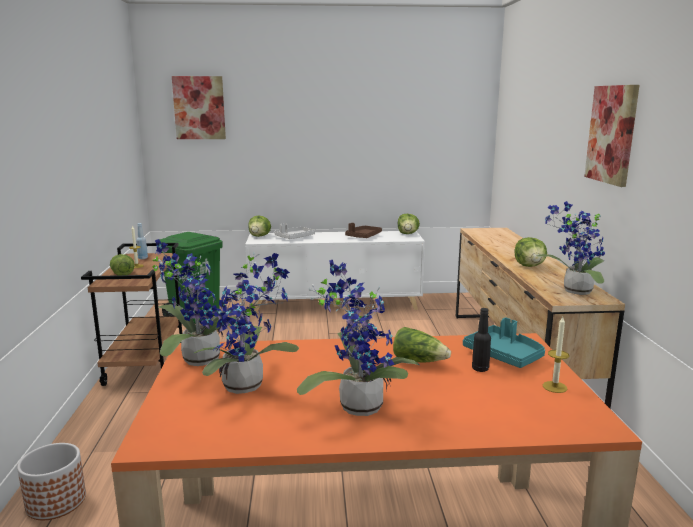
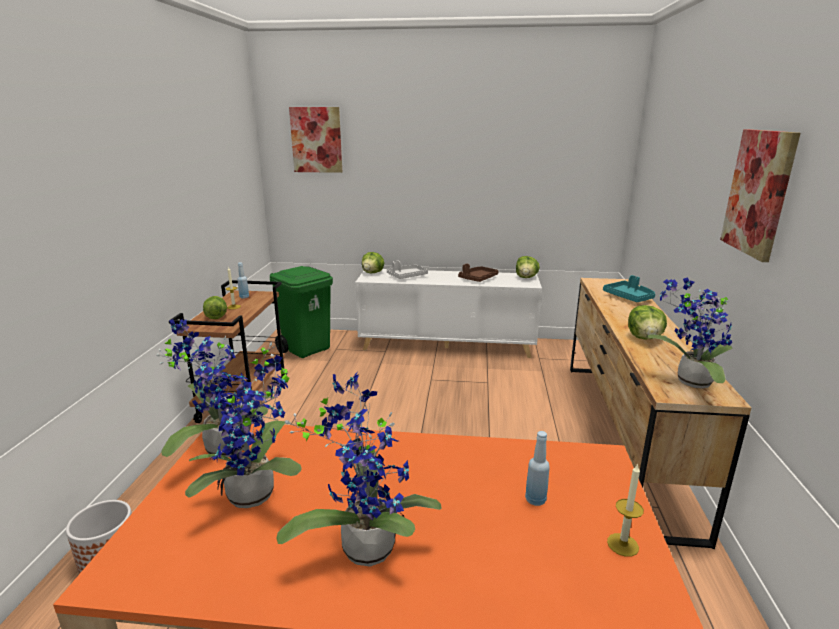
camera: 10 degrees right, 5 degrees up
(419, 361) = (464, 479): lettuce -> none
(480, 369) = (535, 500): black bottle -> blue bottle
(504, 355) = (573, 479): turquoise tray -> turquoise tray (629, 297)

